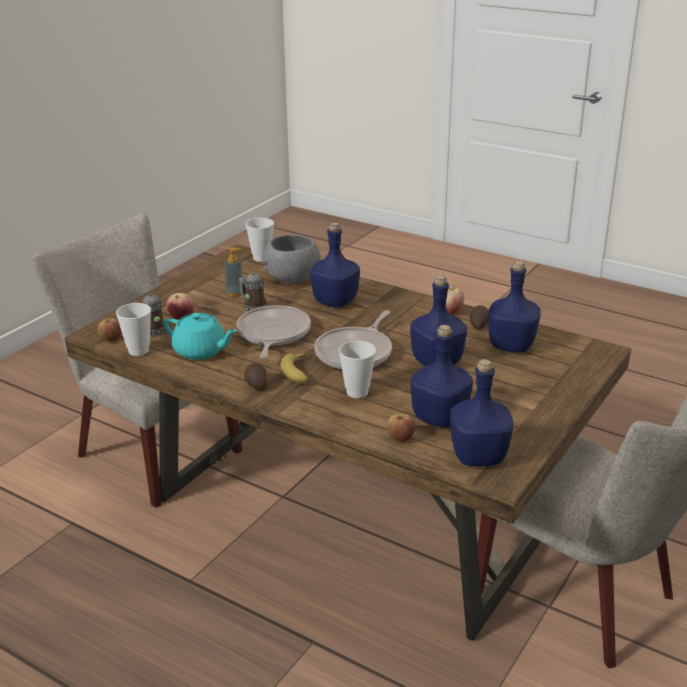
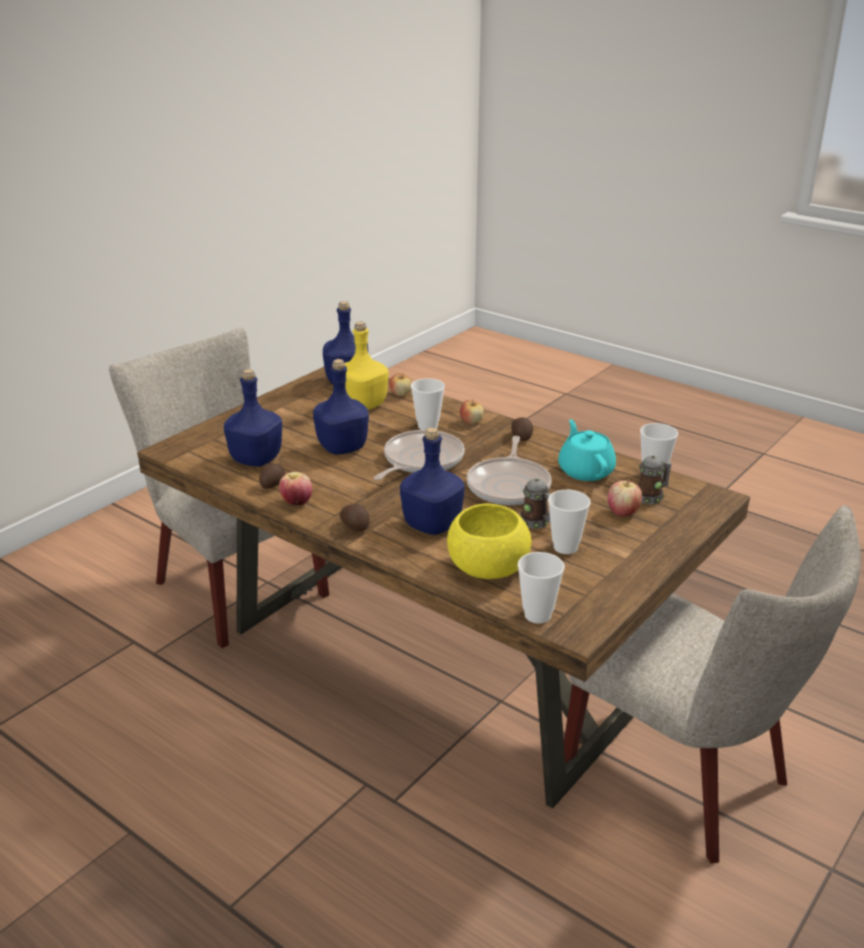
camera: 175 degrees left, 0 degrees up
(111, 339) = (692, 490): apple -> apple (471, 422)
(200, 351) = (585, 471): turquoise teapot -> turquoise teapot turned 45 degrees clockwise
(235, 293) = (565, 547): soap dispenser -> cup
(292, 278) = (487, 568): grey bowl -> yellow bowl
(298, 373) = (481, 445): banana -> none
(394, 298) = (355, 526): none -> potato
(439, 418) = (364, 404): blue bottle -> yellow bottle

